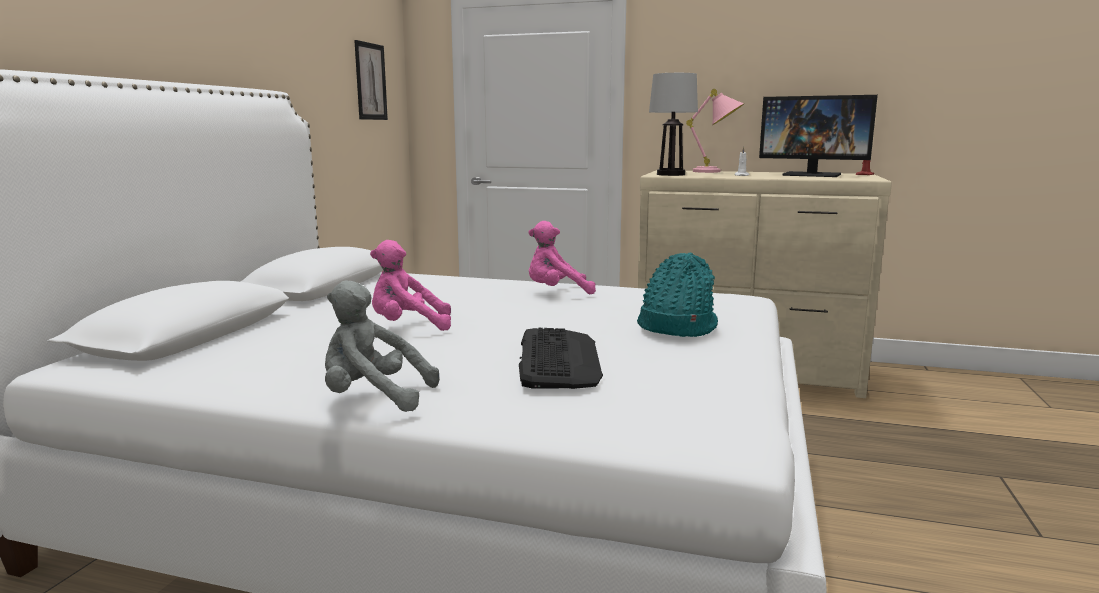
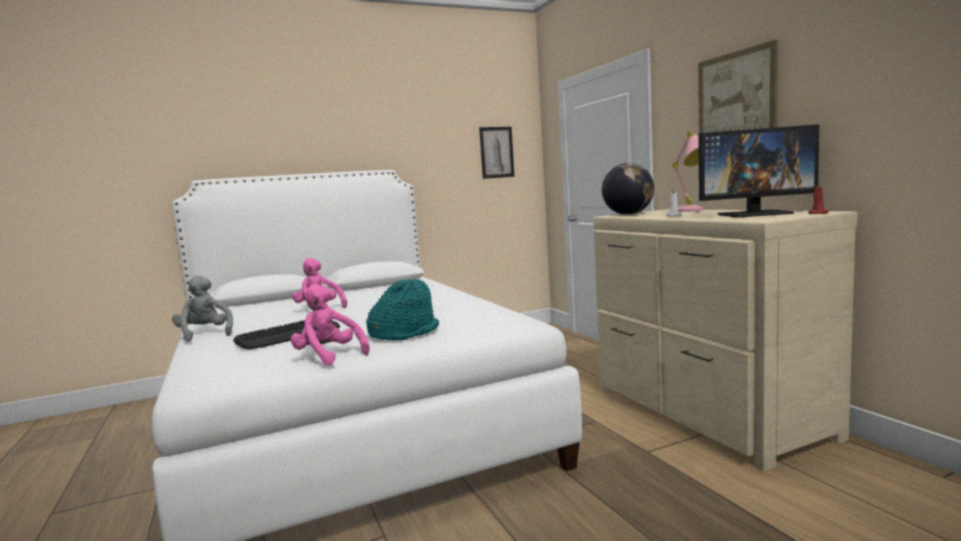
camera: 50 degrees right, 5 degrees down
(557, 292) = (444, 303): pink plush toy -> pink plush toy (329, 356)
(670, 174) = (628, 214): table lamp -> globe
(747, 63) = (736, 100): none -> picture
(812, 175) = (755, 214): monitor -> monitor turned 75 degrees counterclockwise

